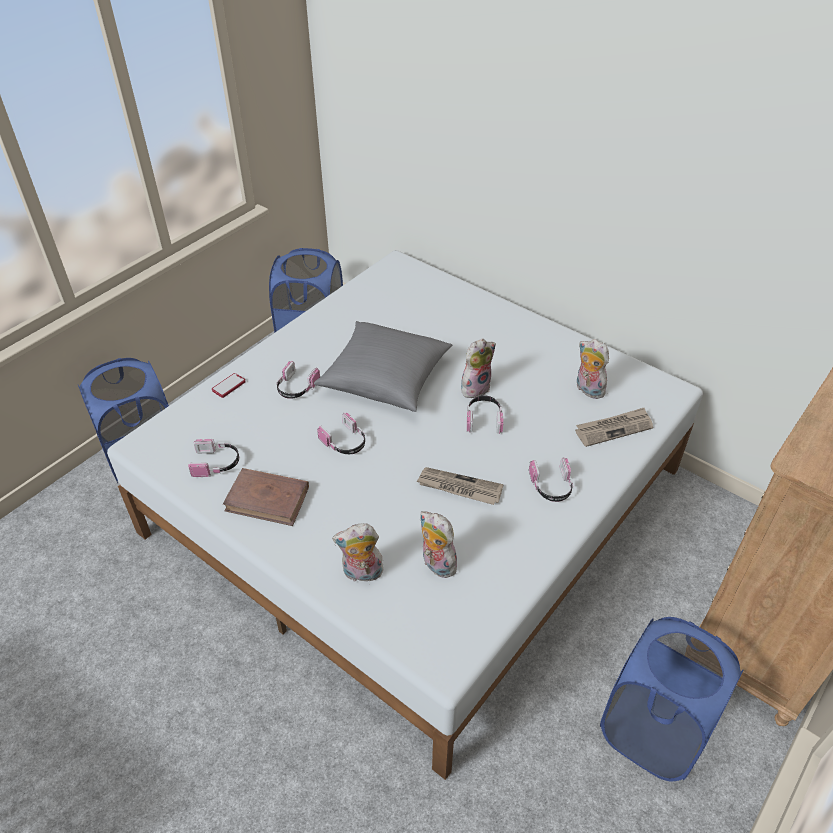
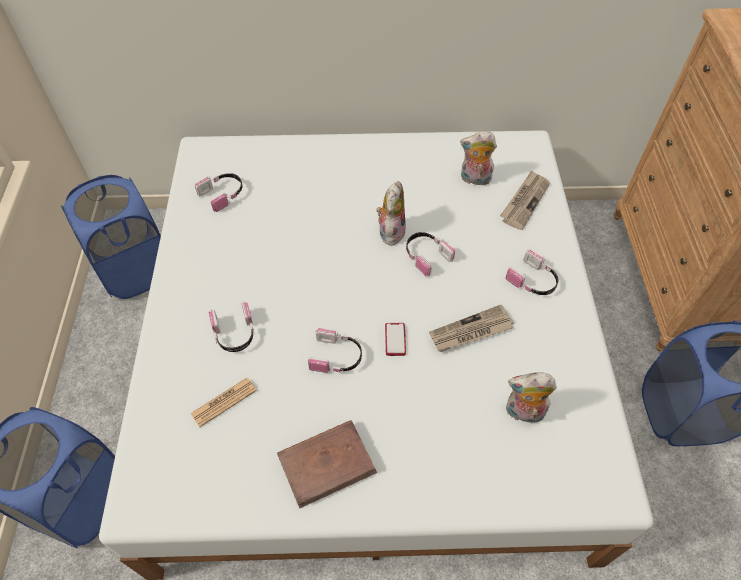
camera: 40 degrees left, 10 degrees up
(217, 463) = (239, 466): headphones -> headphones (223, 194)
(229, 386) = (164, 377): phone -> phone (395, 339)
(247, 422) = (224, 402): none -> newspaper
(362, 574) = (478, 469): plush toy -> none
(385, 378) = (307, 271): grey pillow -> none

